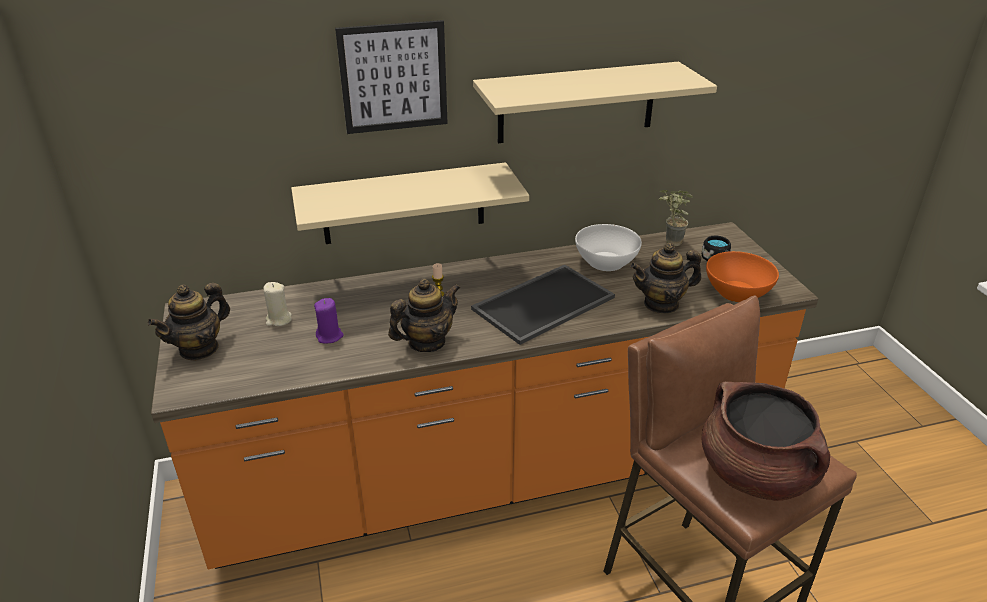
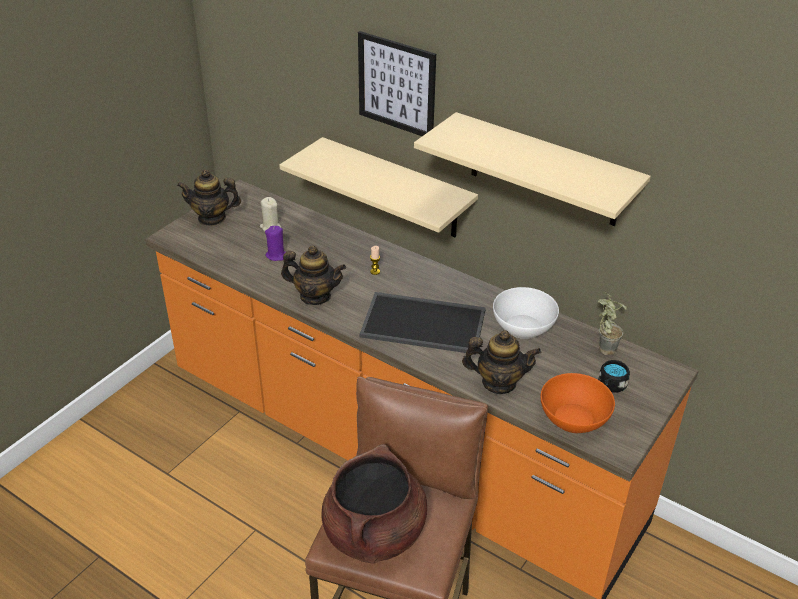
camera: 50 degrees right, 5 degrees up
(661, 304) = (498, 383): teapot -> teapot turned 150 degrees clockwise

